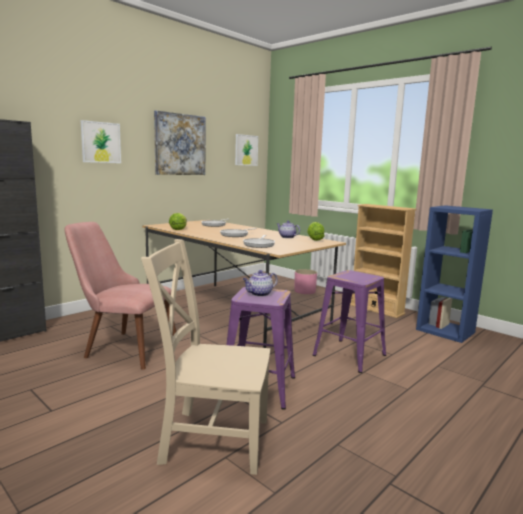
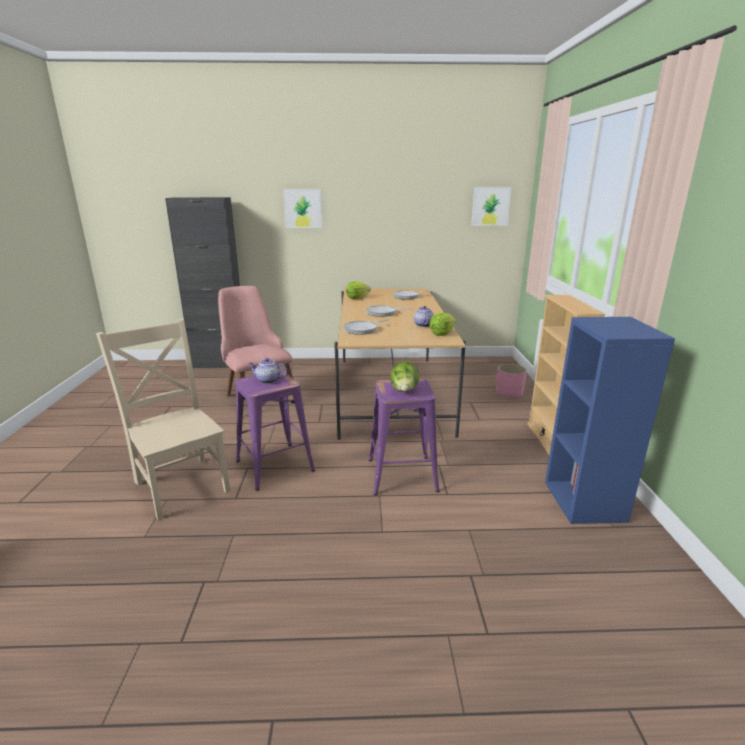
camera: 45 degrees right, 10 degrees up
(180, 144) = (392, 205): picture -> none
(360, 278) = (404, 392): none -> lettuce

